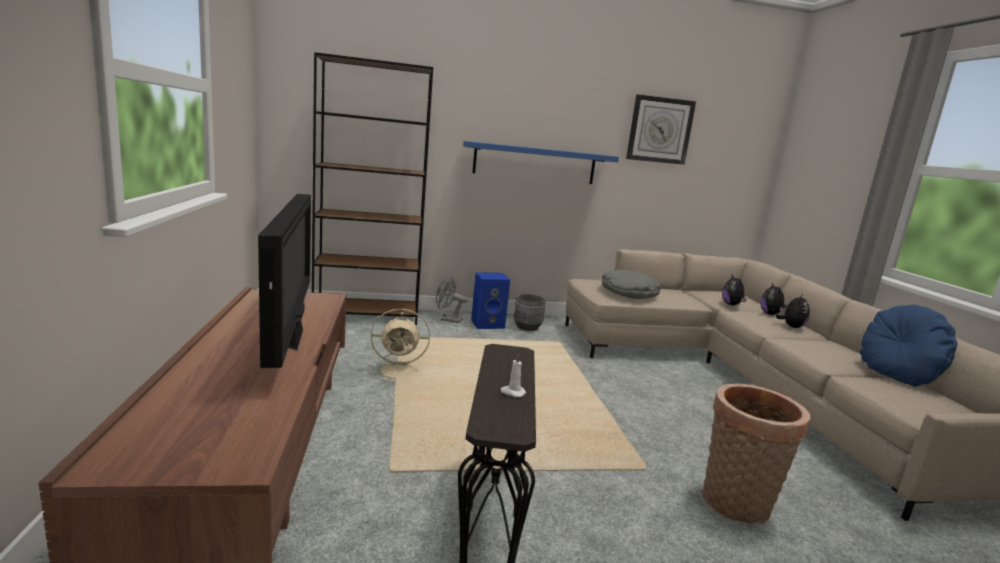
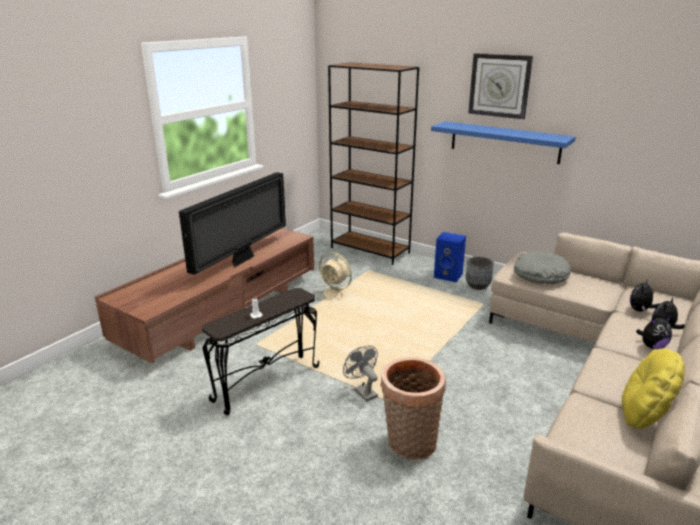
camera: 45 degrees right, 10 degrees up
(447, 319) = (422, 265): grey fan -> grey fan (362, 391)
(660, 130) = (638, 112): wall clock -> wall clock (499, 85)
(896, 377) = (643, 417): blue pillow -> yellow pillow

